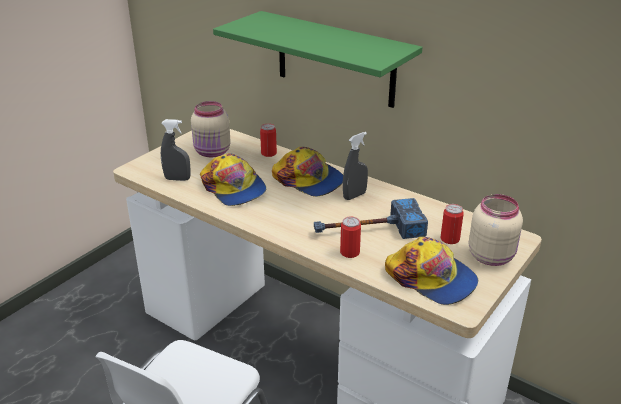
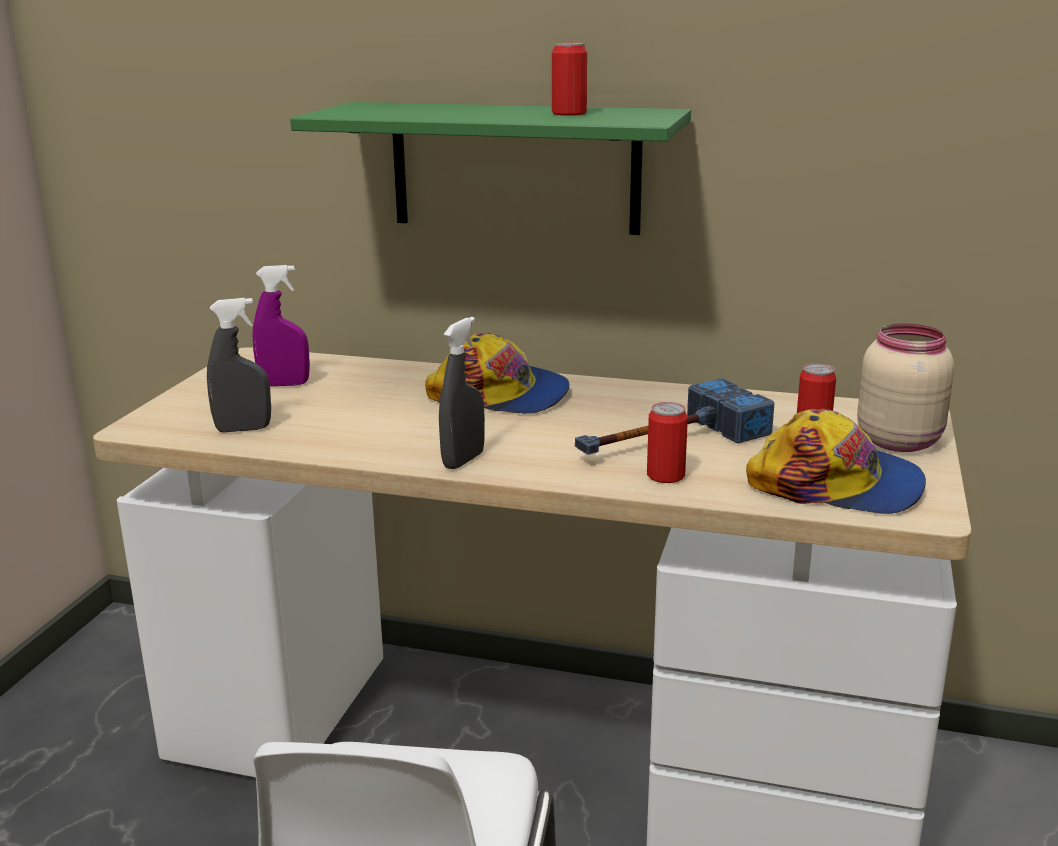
camera: 20 degrees left, 10 degrees down
(213, 152) = (284, 384): beige jar -> purple spray bottle
(234, 188) = (369, 425): cap -> none
(269, 153) = (394, 372): can -> can (569, 113)
(354, 196) = (600, 403): grey spray bottle -> grey spray bottle (463, 460)

